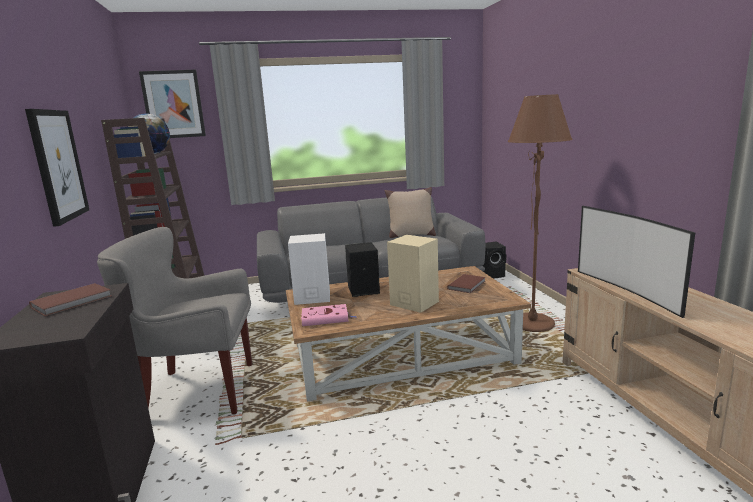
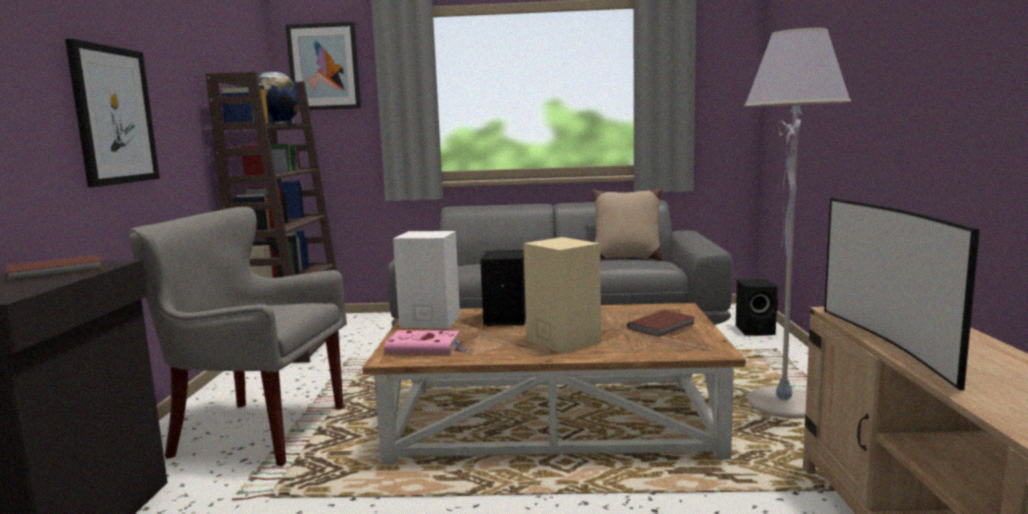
camera: 15 degrees right, 5 degrees down
(532, 324) = (783, 405): brown floor lamp -> grey floor lamp

